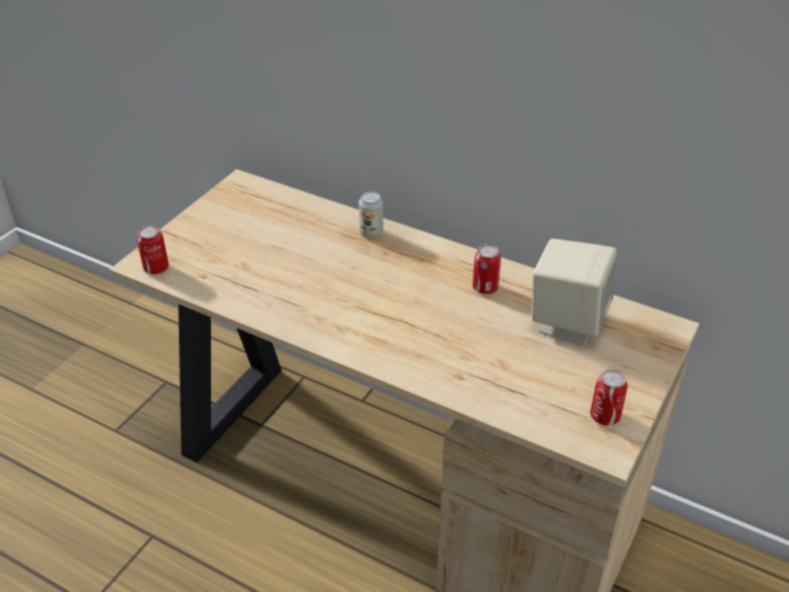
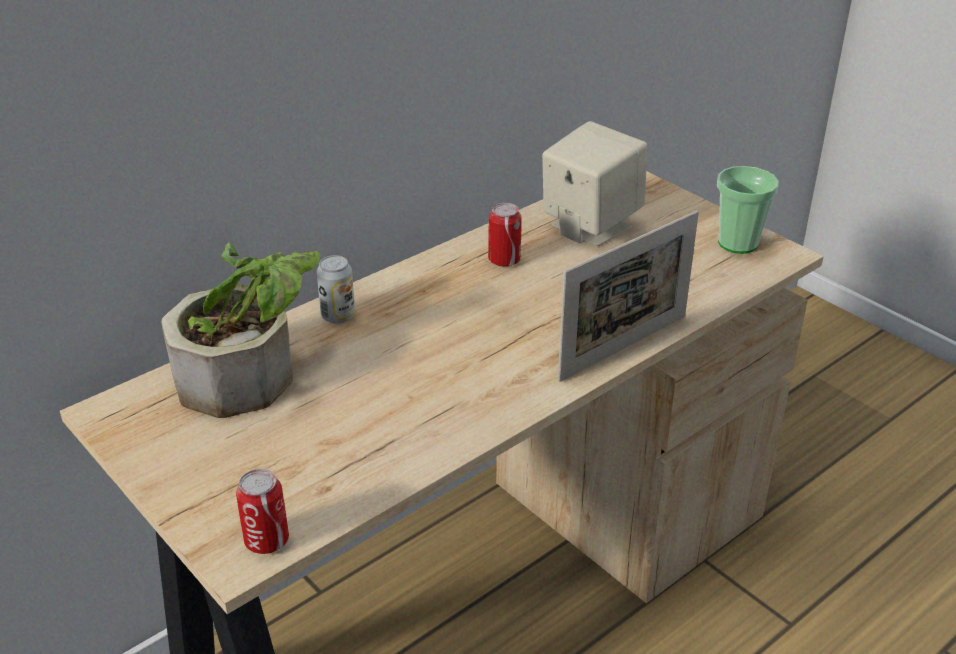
camera: 70 degrees left, 5 degrees down
(295, 219) = (251, 374): none -> potted plant
(404, 372) = (623, 347): none -> picture frame
(604, 416) = (738, 243): can -> cup

